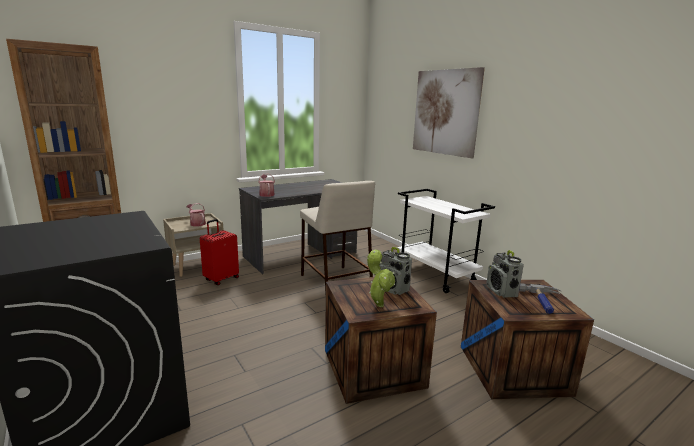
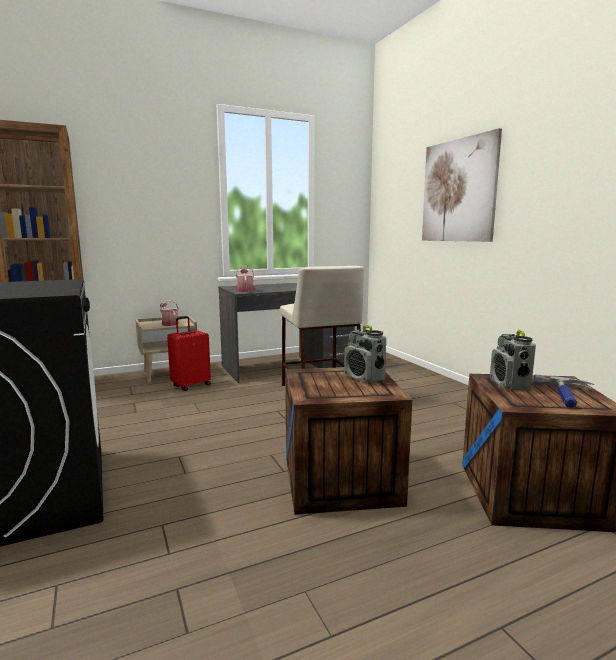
camera: 10 degrees right, 5 degrees down
(378, 304) = (340, 390): potted plant -> none
(436, 276) = (449, 391): white cart -> none

